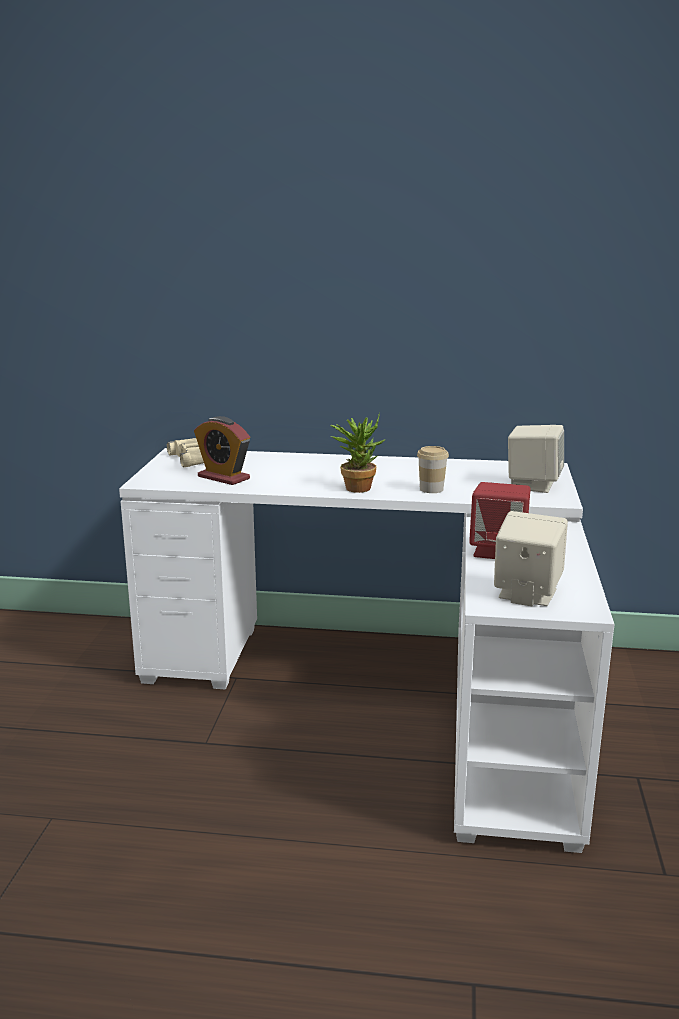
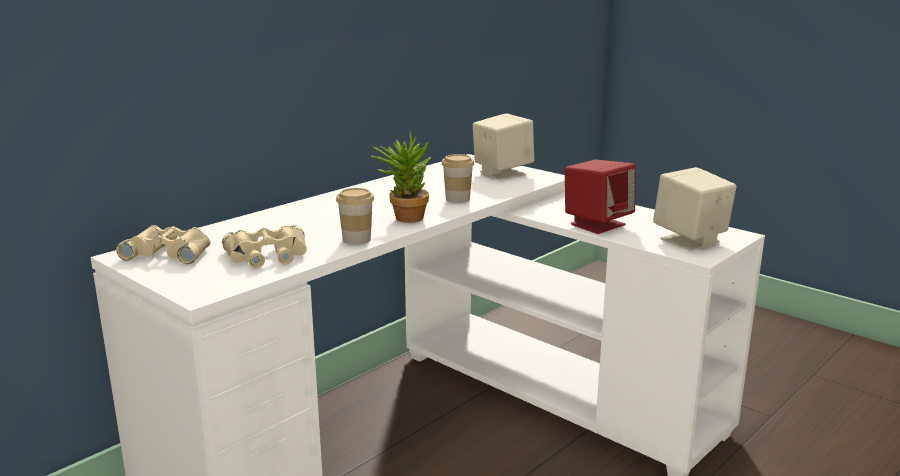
camera: 55 degrees left, 0 degrees up
(223, 477) = (267, 255): alarm clock -> beige binoculars
(288, 488) = (356, 239): none -> cup

